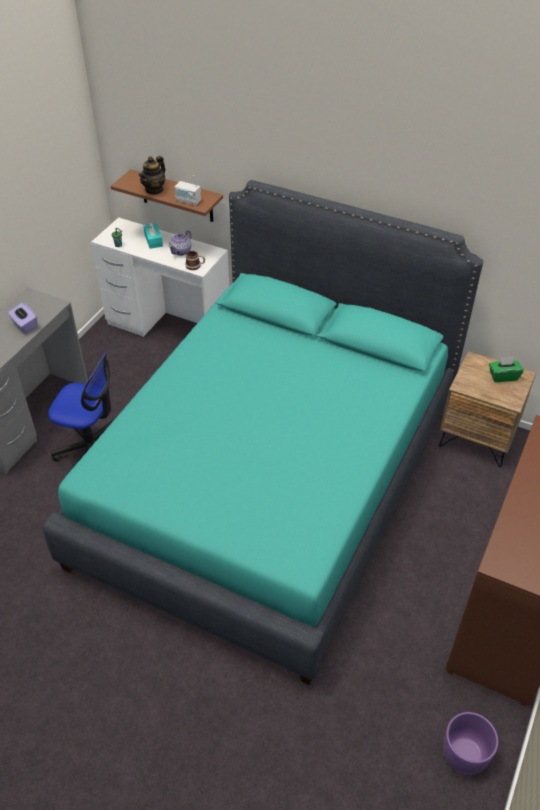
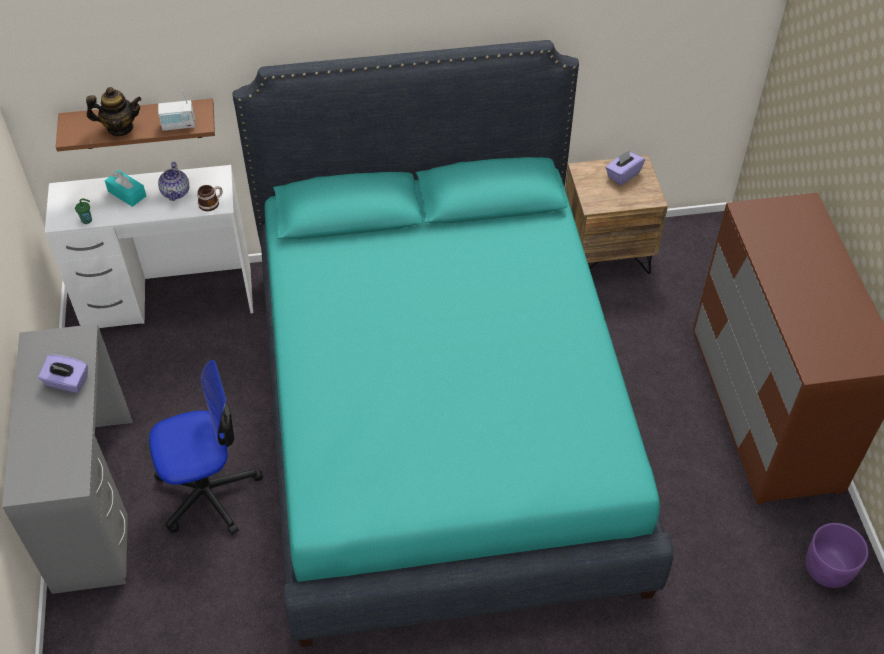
camera: 35 degrees left, 5 degrees up
(154, 189) = (120, 128): teapot -> teapot turned 90 degrees counterclockwise
(503, 376) = (623, 175): green tissue box -> purple tissue box

